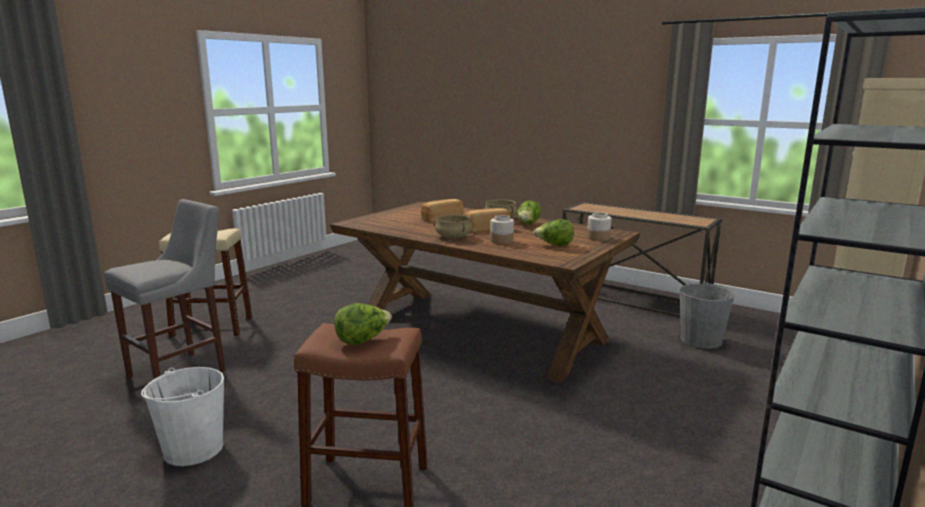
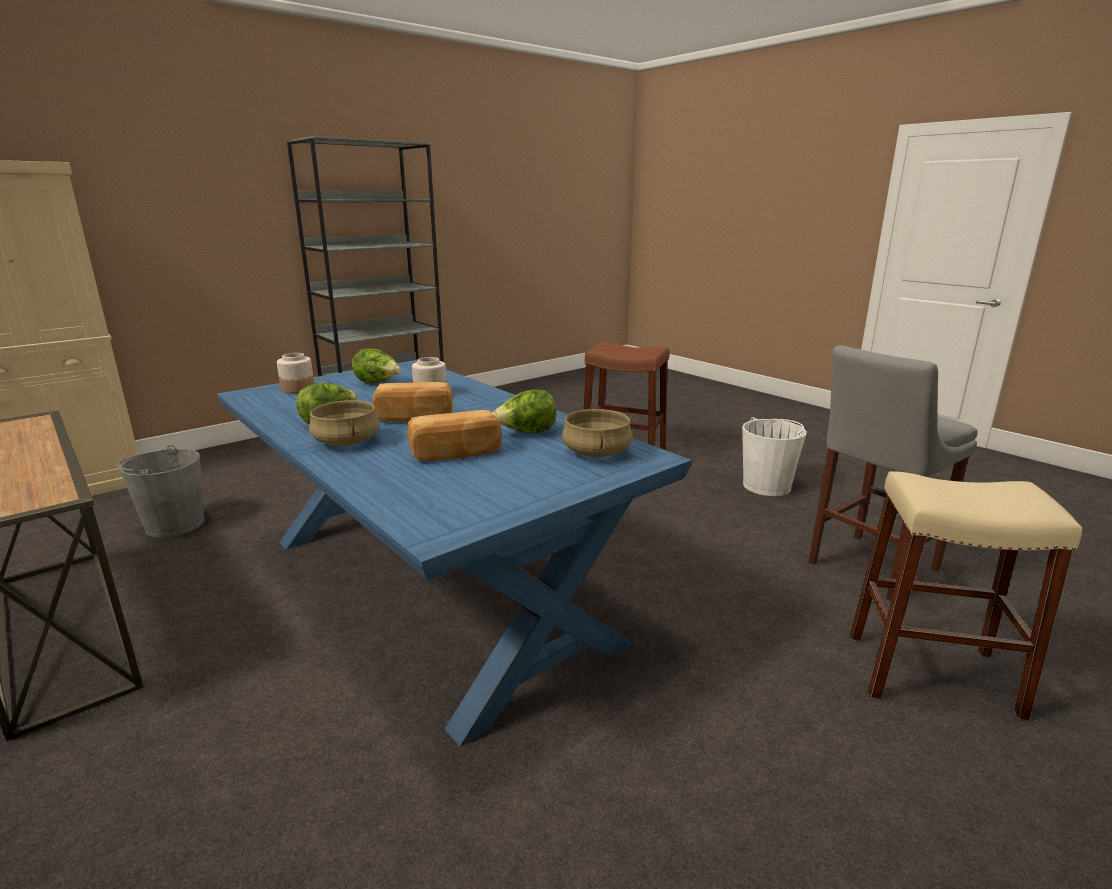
camera: 165 degrees left, 5 degrees up
(363, 340) = (626, 348): lettuce -> lettuce (526, 433)
(454, 236) = (485, 406): beige cooking pot -> beige cooking pot (596, 452)
(480, 330) = (431, 586): brown dining table -> blue dining table

